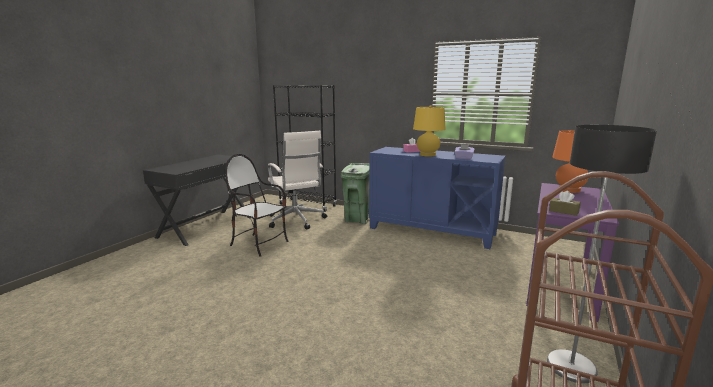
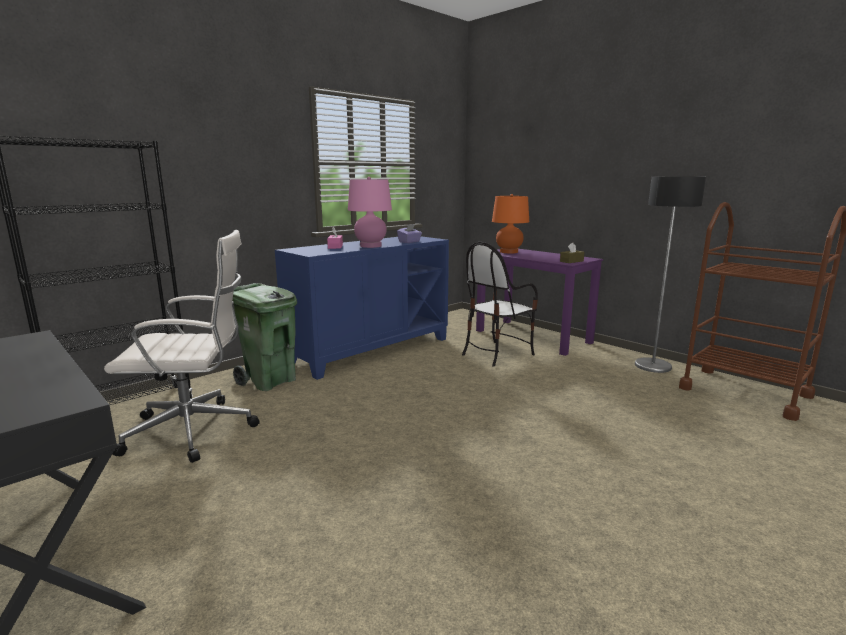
camera: 70 degrees left, 0 degrees up
(259, 244) = (271, 483): chair -> chair (497, 354)
(427, 155) = (370, 246): yellow table lamp -> pink table lamp

